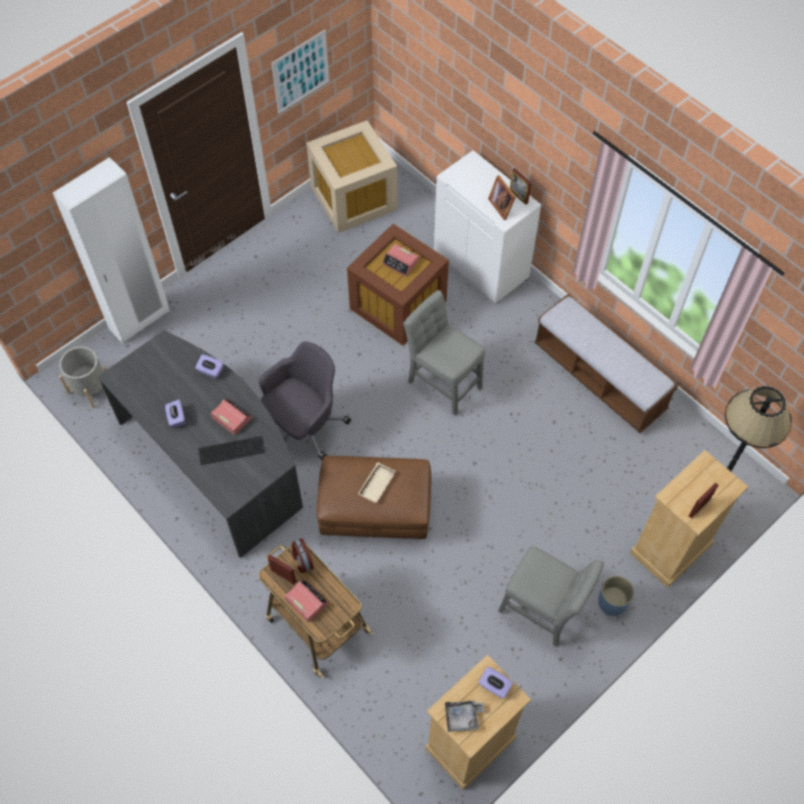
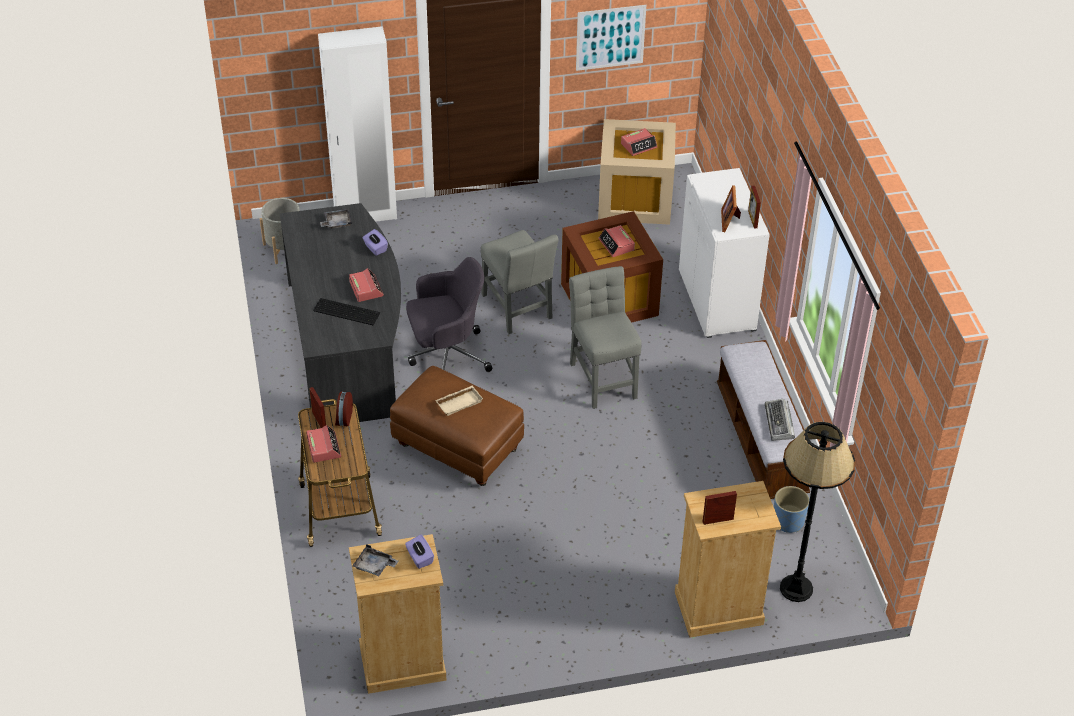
camera: 30 degrees right, 15 degrees down
(157, 361) = (337, 223): none -> grey tray
(176, 418) = (320, 269): purple tissue box -> none
(351, 156) = (639, 145): none -> alarm clock
(543, 611) = (552, 597): grey chair -> grey chair (517, 309)
(612, 602) = (624, 622): blue planter -> blue planter (787, 522)
(633, 368) = (779, 423): none -> keyboard

